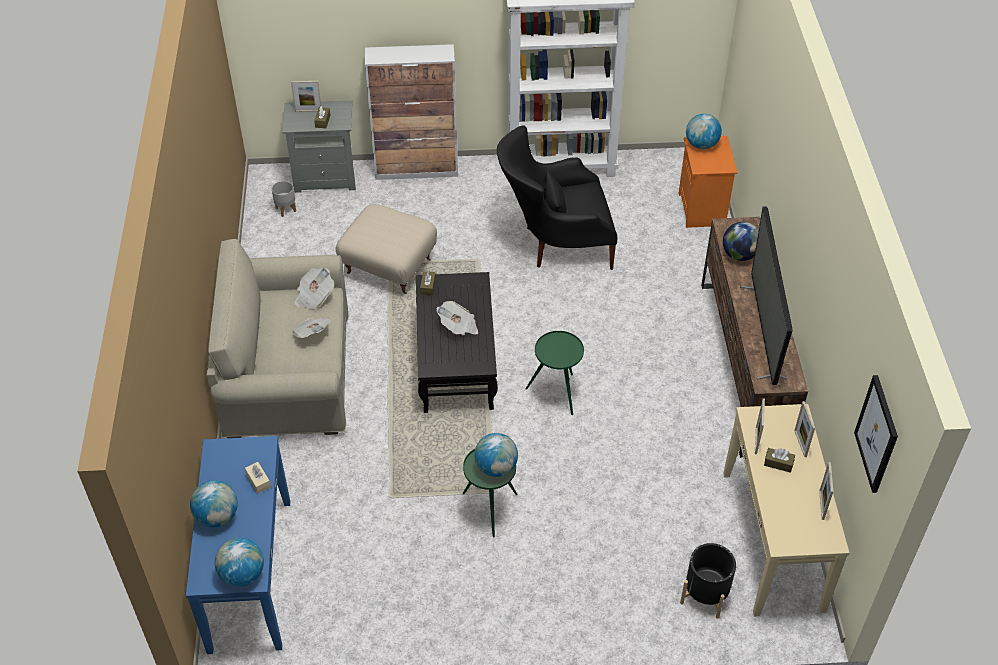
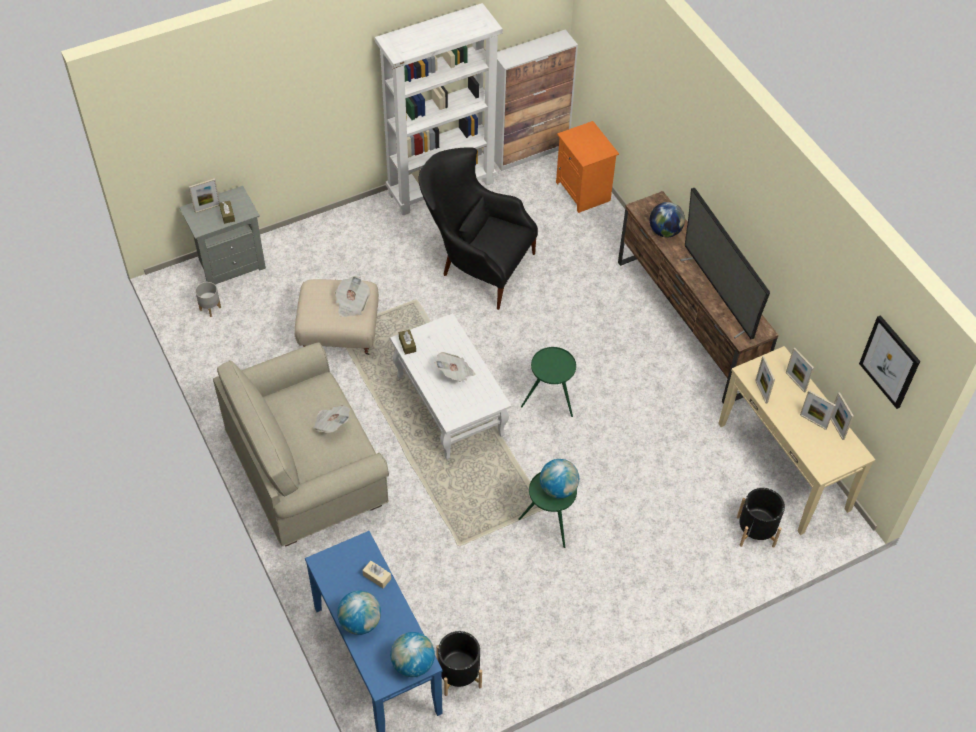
camera: 25 degrees left, 5 degrees up
(314, 296) = (313, 388): newspaper -> newspaper (351, 304)
(319, 619) = (459, 674): none -> black planter
(417, 169) = (312, 230): cabinet -> cabinet (530, 151)
(456, 363) = (449, 404): black coffee table -> white coffee table
(555, 244) = (475, 264): black armchair -> black armchair turned 60 degrees clockwise
(701, 145) = (576, 136): globe -> none
(778, 463) = (787, 405): brown tissue box -> none
(798, 490) = (813, 422): none -> picture frame

